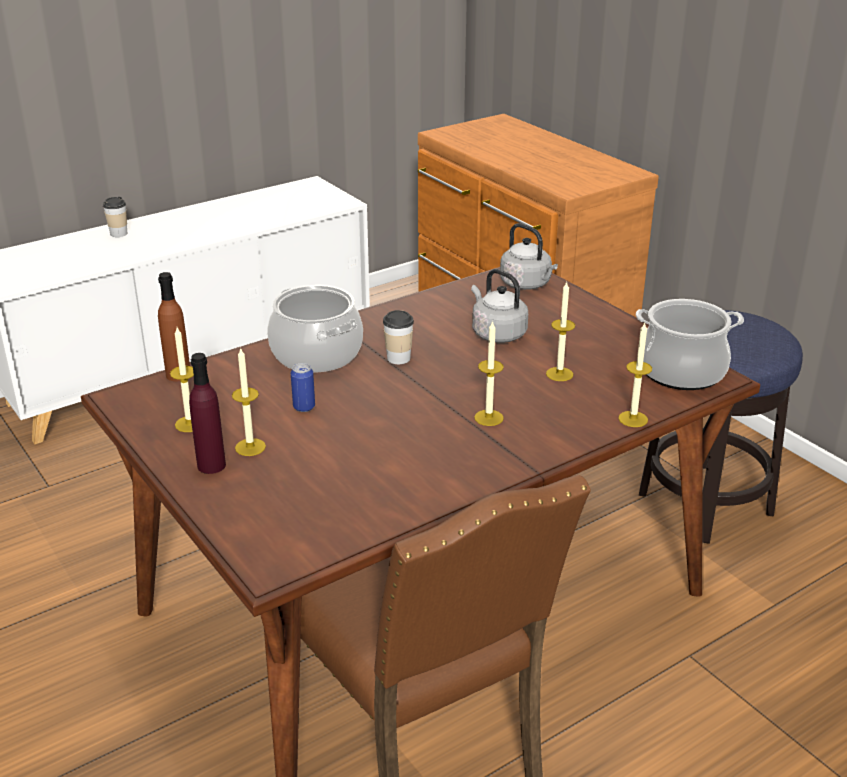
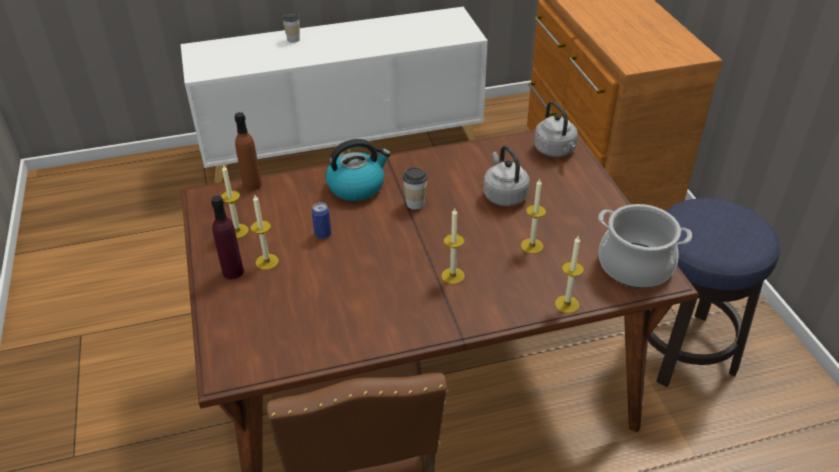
camera: 20 degrees right, 10 degrees up
(316, 354) = (357, 186): cooking pot -> kettle

